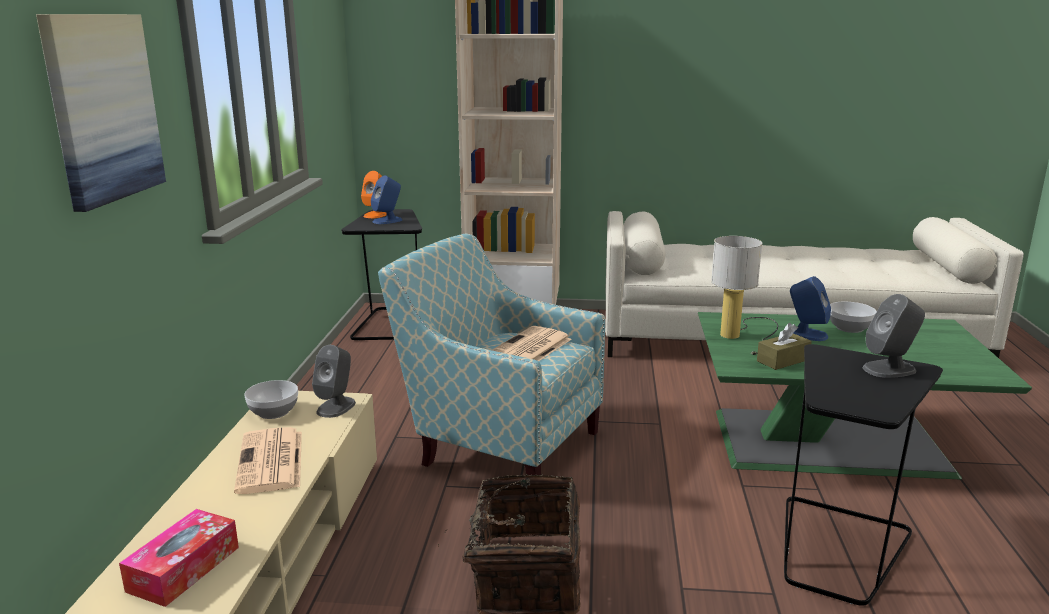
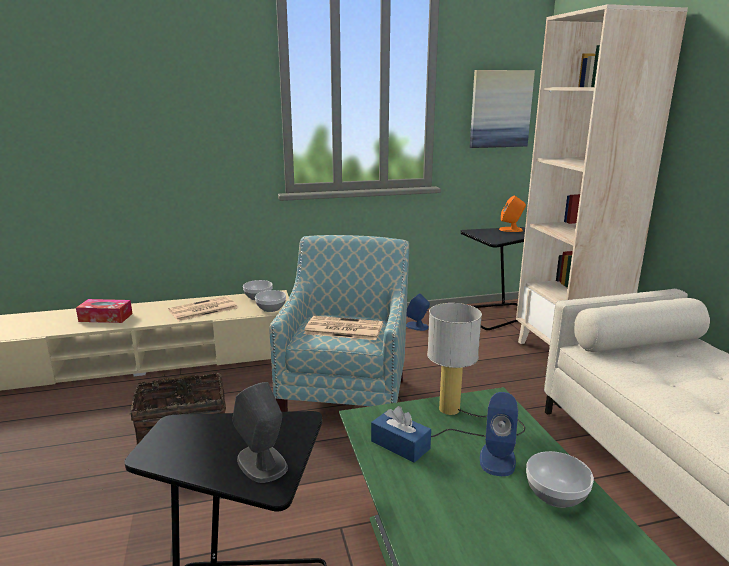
camera: 70 degrees right, 0 degrees up
(102, 108) = (190, 114): picture -> picture (500, 109)
(336, 407) = (271, 308): grey speaker -> bowl
(388, 220) = (500, 234): blue speaker -> blue speaker (417, 326)
(783, 360) = (400, 445): brown tissue box -> blue tissue box

